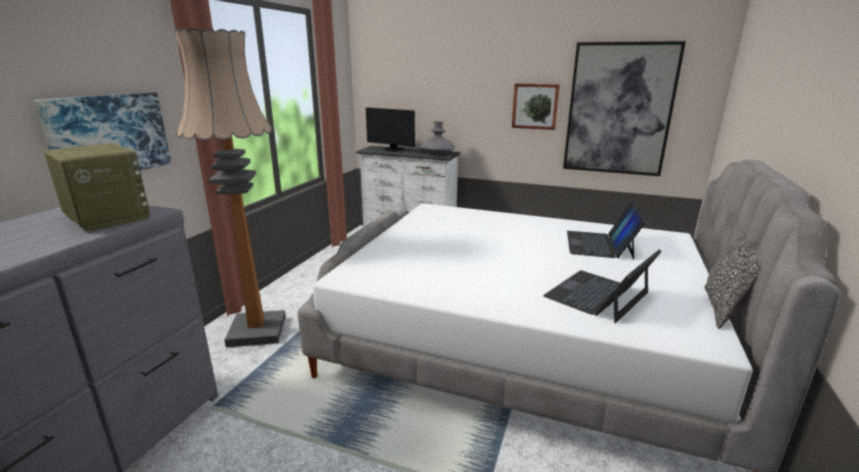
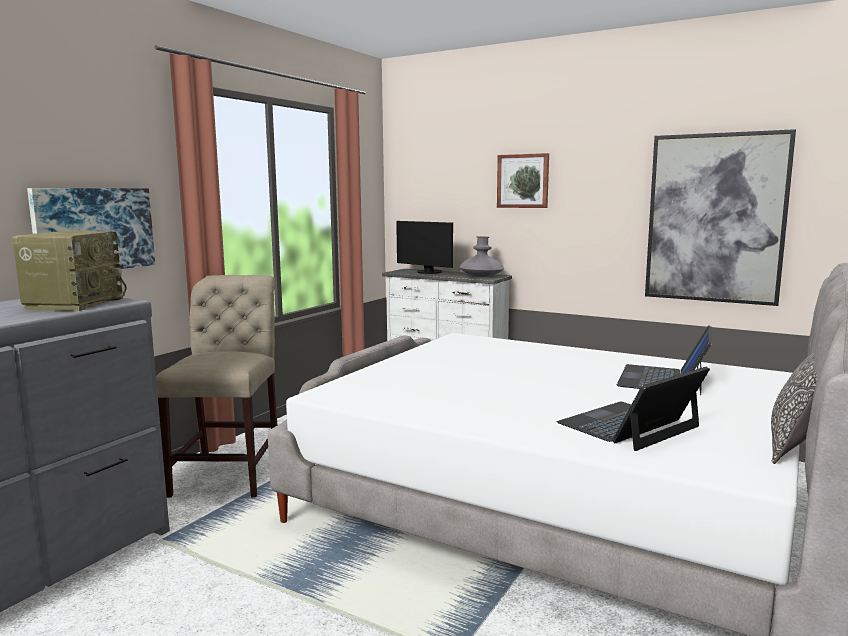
camera: 10 degrees right, 10 degrees down
(106, 217) = (74, 303): radio -> radio turned 45 degrees clockwise
(257, 331) = (231, 472): floor lamp -> beige chair
(535, 106) = (606, 216): picture -> picture (523, 181)

